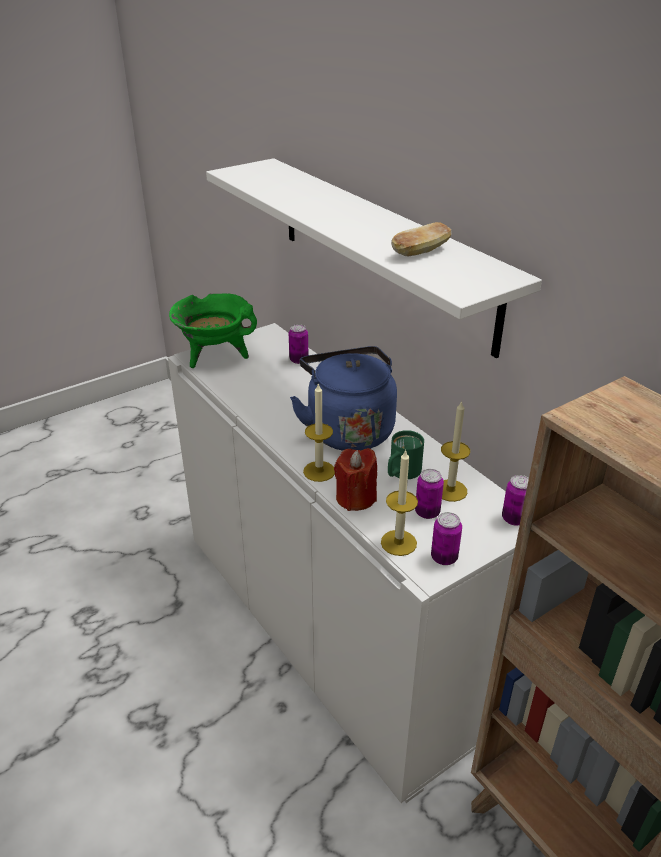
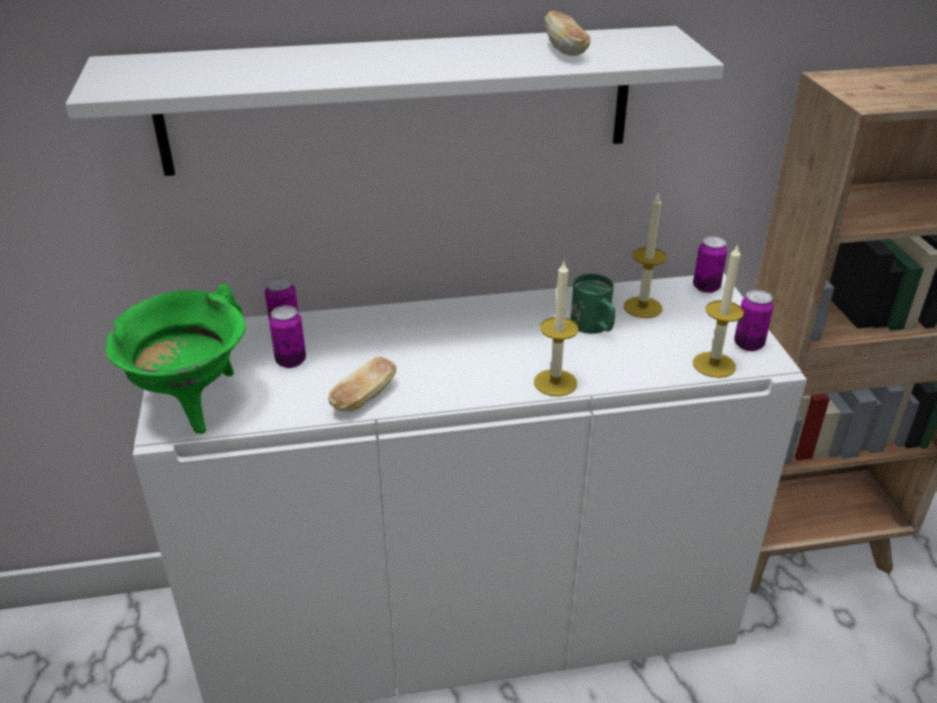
camera: 65 degrees left, 0 degrees up
(253, 405) = (364, 398): none -> bread
(348, 429) = (483, 338): blue kettle -> none
(355, 498) = (622, 371): red candle -> none
(427, 512) = (672, 332): can -> can (291, 361)

